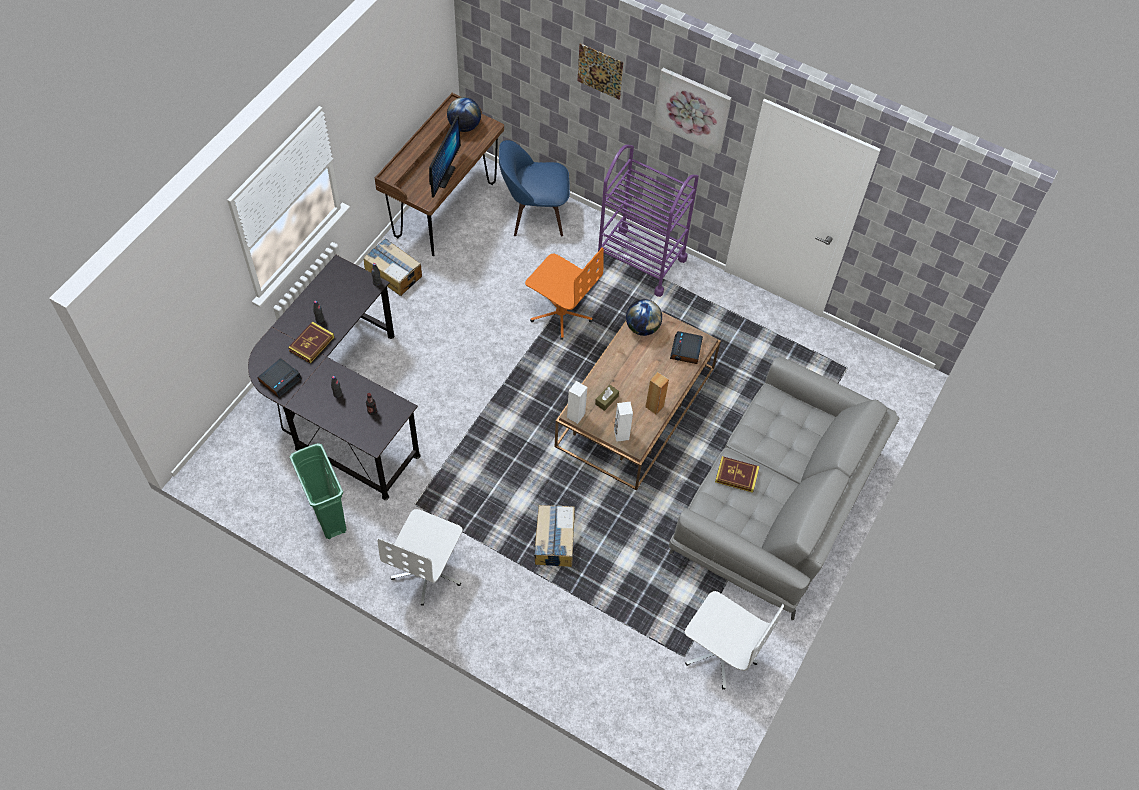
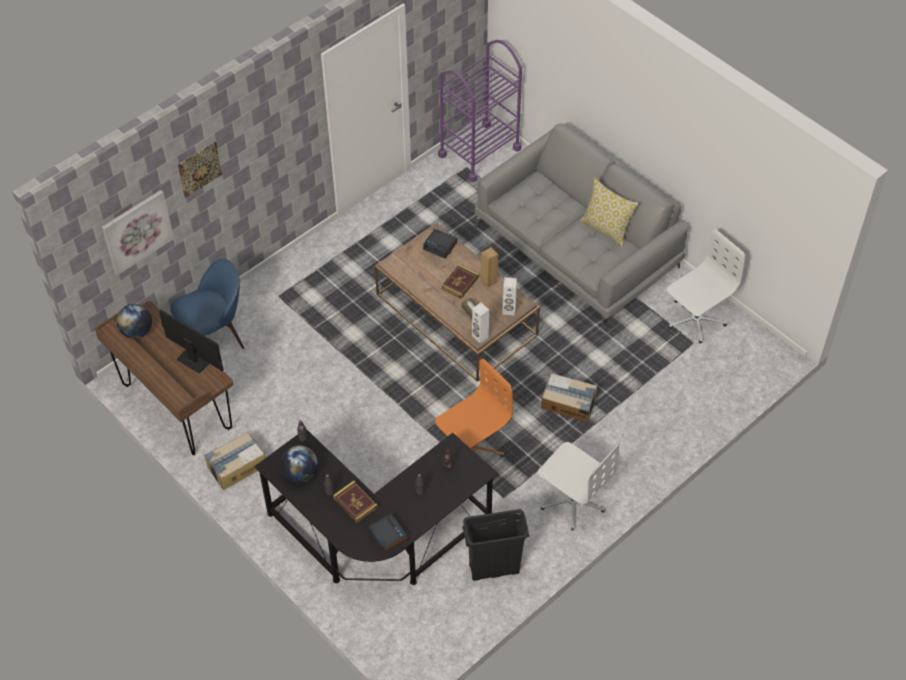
camera: 70 degrees left, 5 degrees down
(328, 515) = (494, 569): green trash can -> black trash can
(534, 214) = (214, 337): blue chair -> blue chair turned 135 degrees counterclockwise
(561, 313) = (337, 344): orange office chair -> orange office chair (471, 449)
(640, 261) = (303, 272): purple cart -> purple cart (479, 152)
(642, 327) = (406, 269): globe -> globe (300, 474)
(693, 109) = (277, 118): picture -> picture (137, 231)
(736, 475) = (572, 245): book -> book (460, 283)
(776, 506) = (606, 229): none -> pillow

